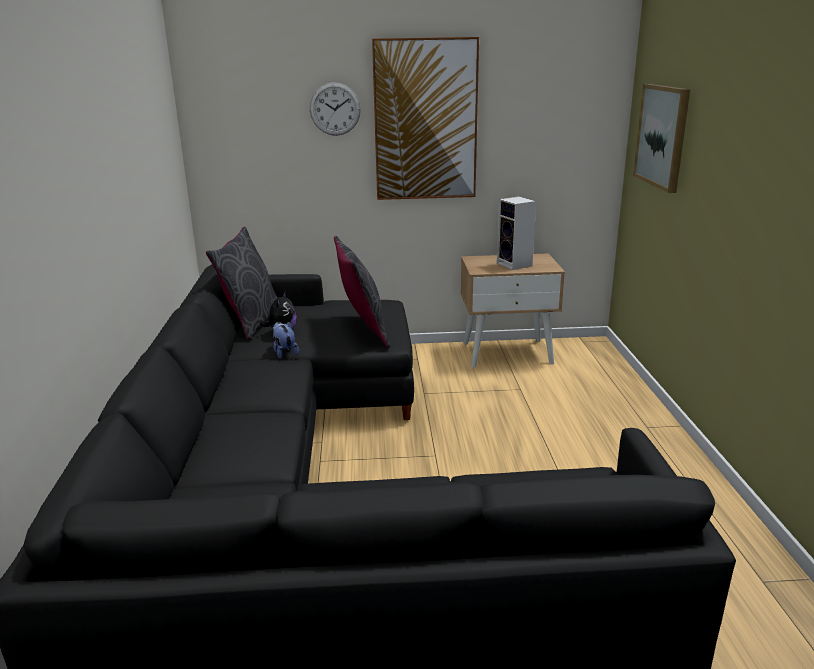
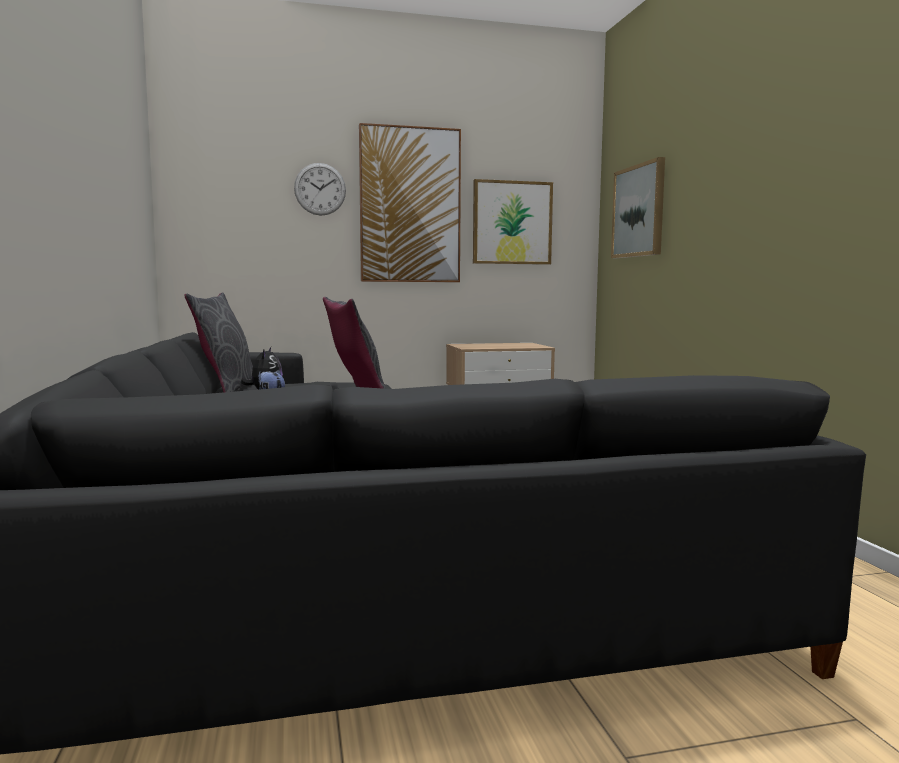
camera: 10 degrees left, 15 degrees down
(515, 265) = (504, 345): speaker -> none
(532, 133) = (512, 223): none -> picture

